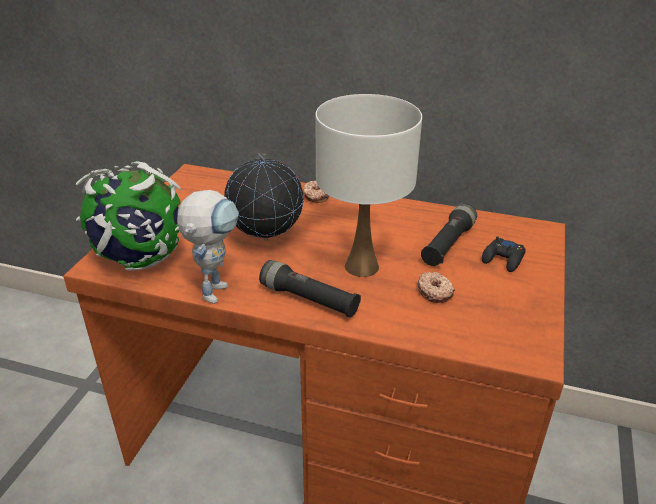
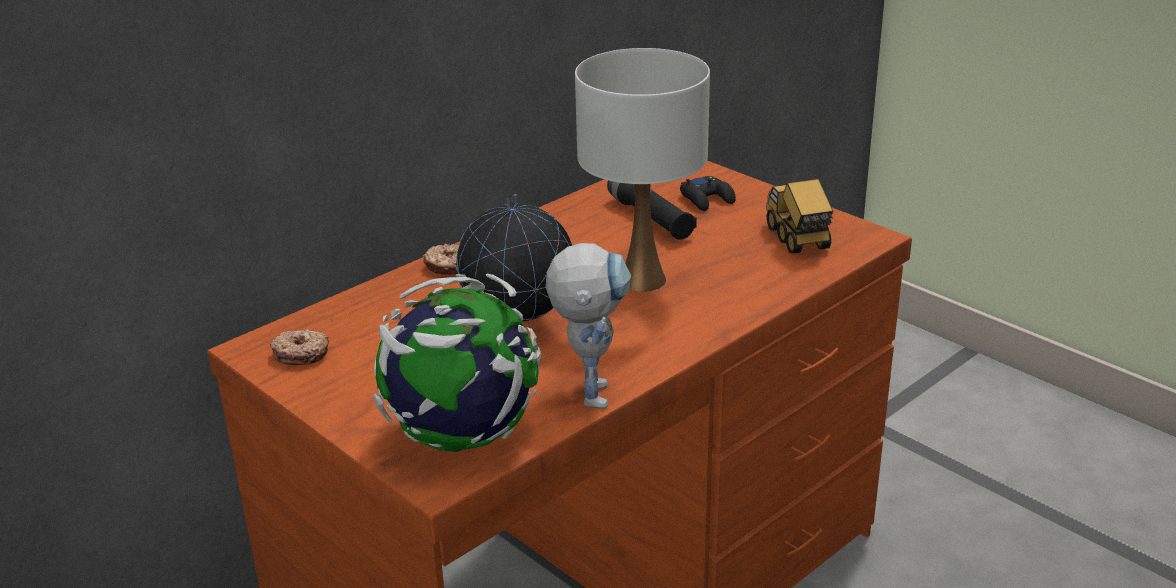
camera: 60 degrees left, 5 degrees down
(215, 287) = (590, 388): toy robot -> toy robot turned 45 degrees clockwise
(309, 299) = (677, 329): black flashlight -> none
(435, 292) = (729, 252): donut -> donut (301, 354)
(489, 319) = (798, 239): none -> toy truck

